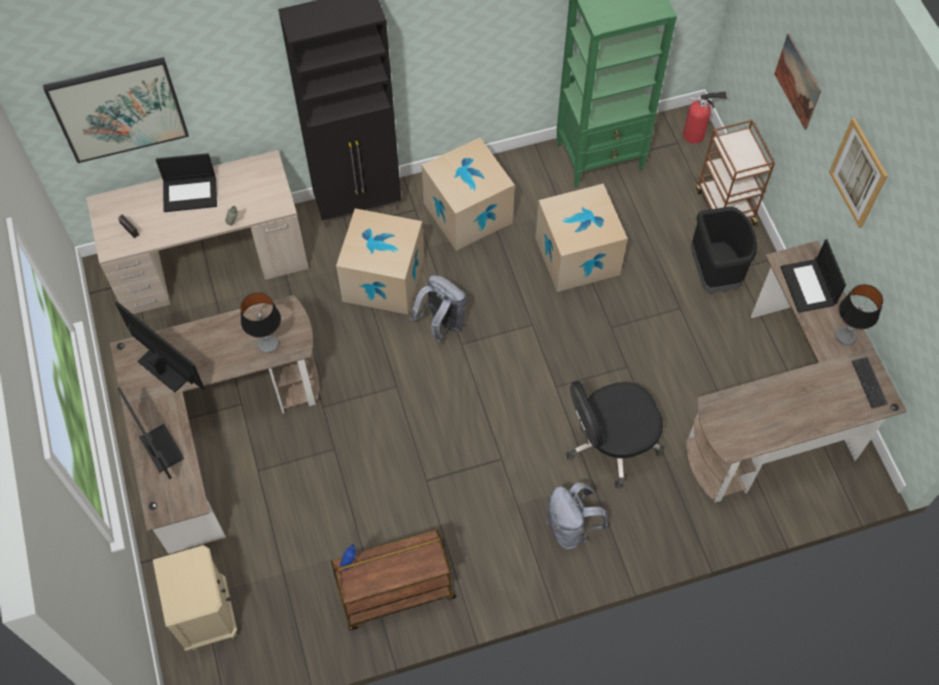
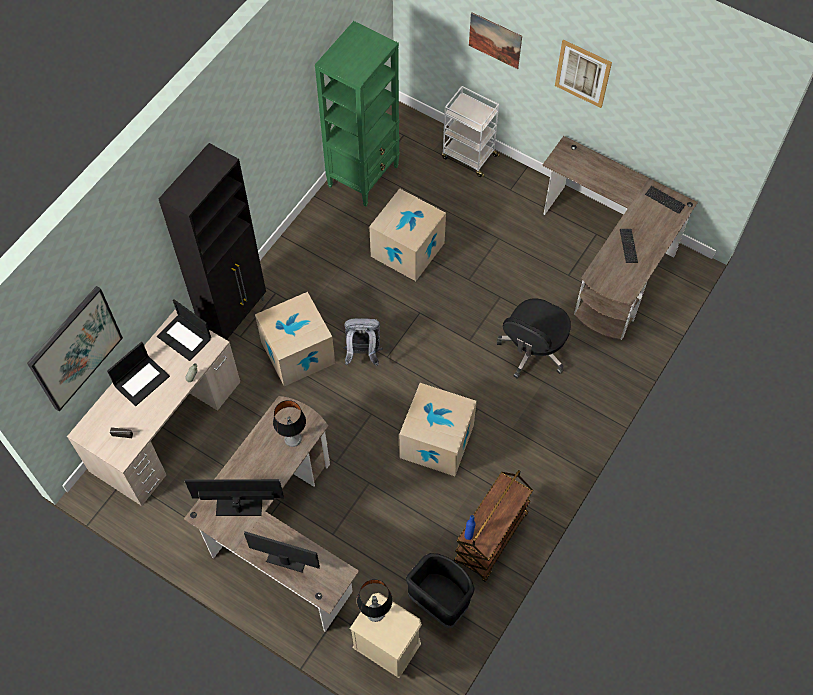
camera: 40 degrees left, 0 degrees up
(467, 213) = (312, 270): cardboard box -> cardboard box (436, 441)
(571, 527) = (555, 417): grey backpack -> none
(696, 135) = (410, 122): fire extinguisher -> none
(715, 273) = (499, 202): black trash can -> black trash can (439, 601)
(725, 206) = (468, 156): brown cart -> white cart
(780, 402) = (628, 246): none -> keyboard
(808, 286) = (583, 166): laptop -> laptop (185, 337)
(845, 336) = (628, 182): table lamp -> table lamp (375, 612)

